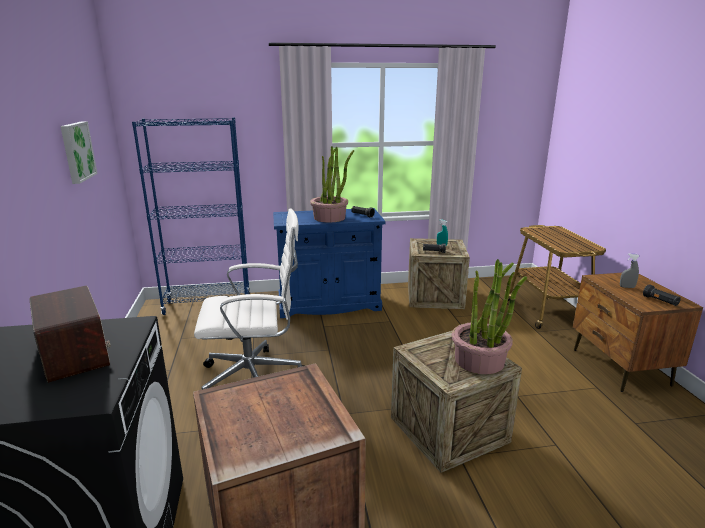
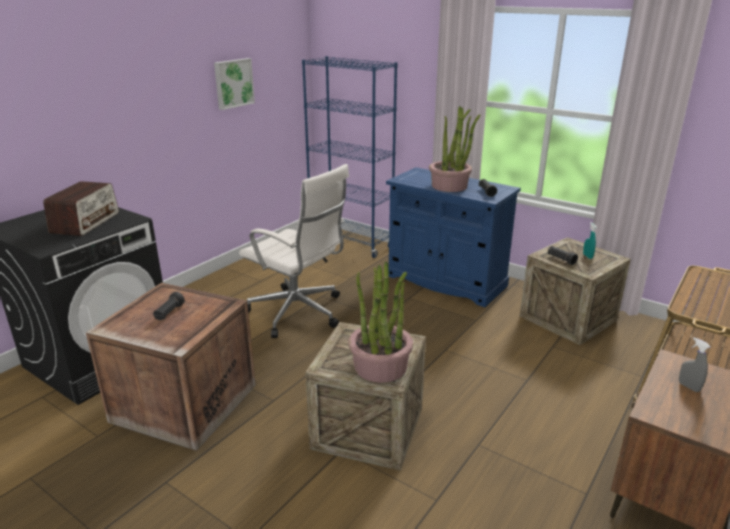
camera: 45 degrees right, 5 degrees up
(660, 301) = (693, 422): black flashlight -> black flashlight (169, 313)

